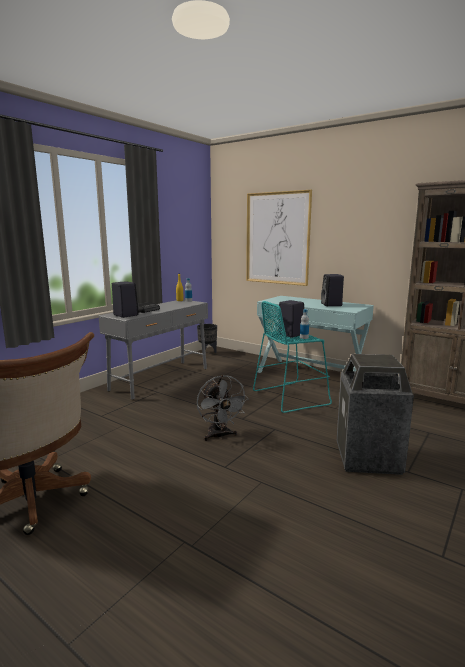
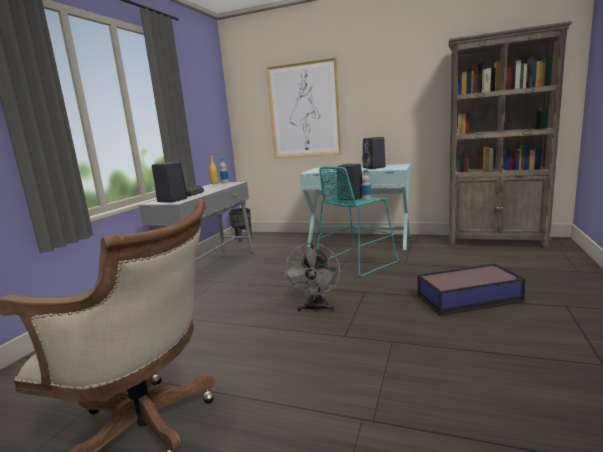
camera: 15 degrees left, 0 degrees up
(220, 436) = (316, 309): grey fan -> grey fan turned 45 degrees clockwise
(368, 458) = (470, 299): trash can -> storage box

